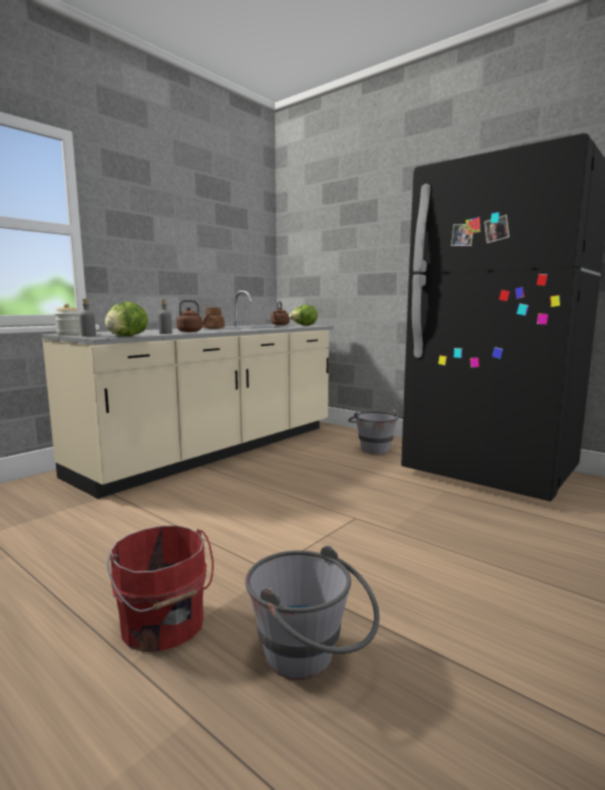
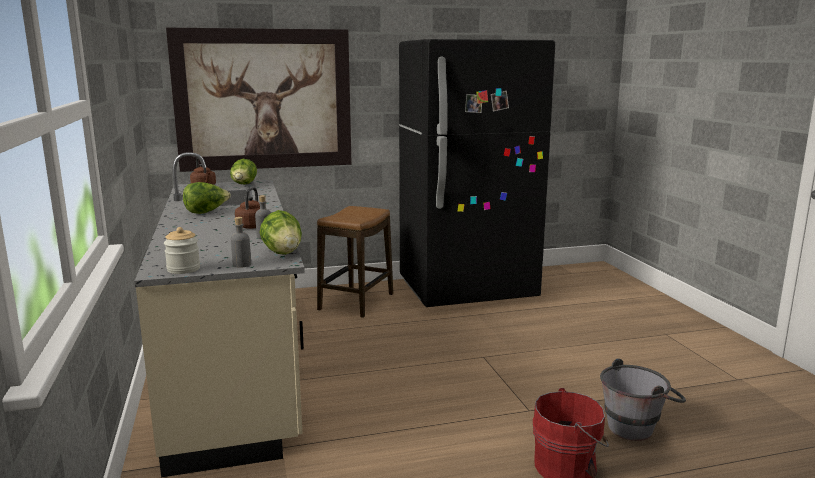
camera: 55 degrees left, 5 degrees up
(213, 328) = (206, 212): brown jar -> lettuce
(346, 260) = (264, 100): none -> picture
(372, 448) = (356, 302): grey bucket -> stool

